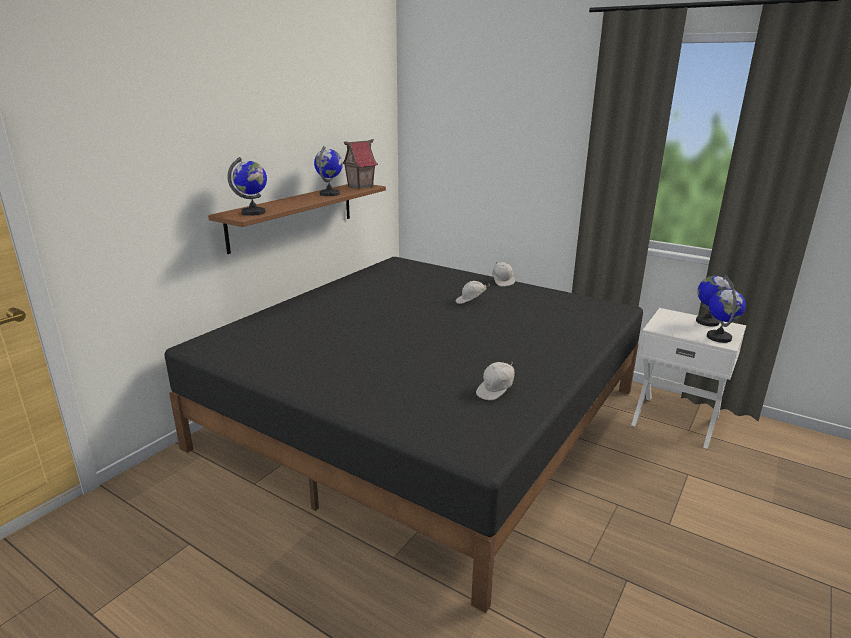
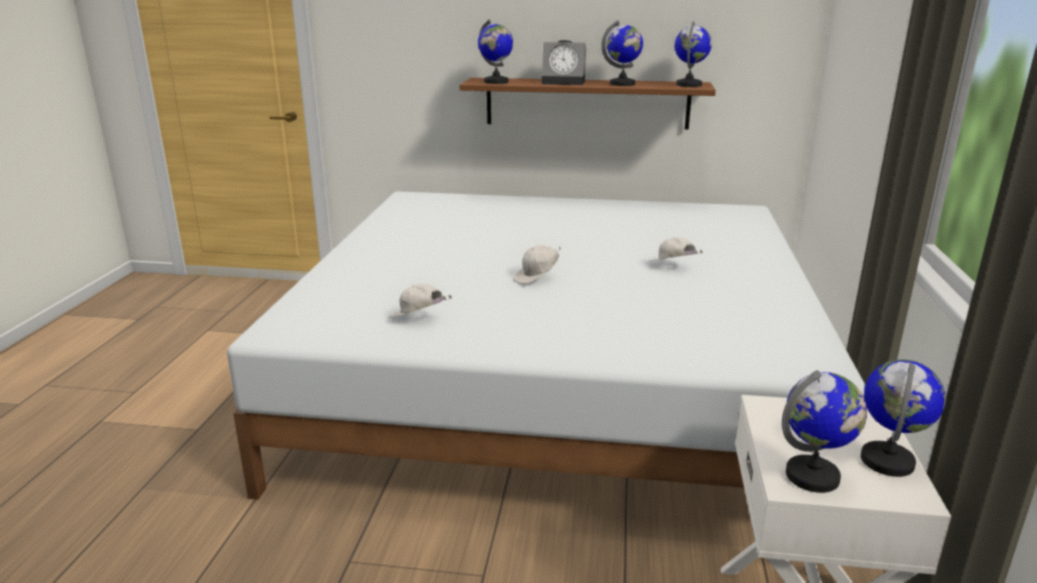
camera: 65 degrees right, 0 degrees up
(293, 201) = (565, 82): none -> alarm clock
(360, 186) = (689, 85): toy house -> globe
(425, 418) = (555, 385): black bed -> white bed
(503, 281) = (785, 272): white cap -> white cap (537, 278)

